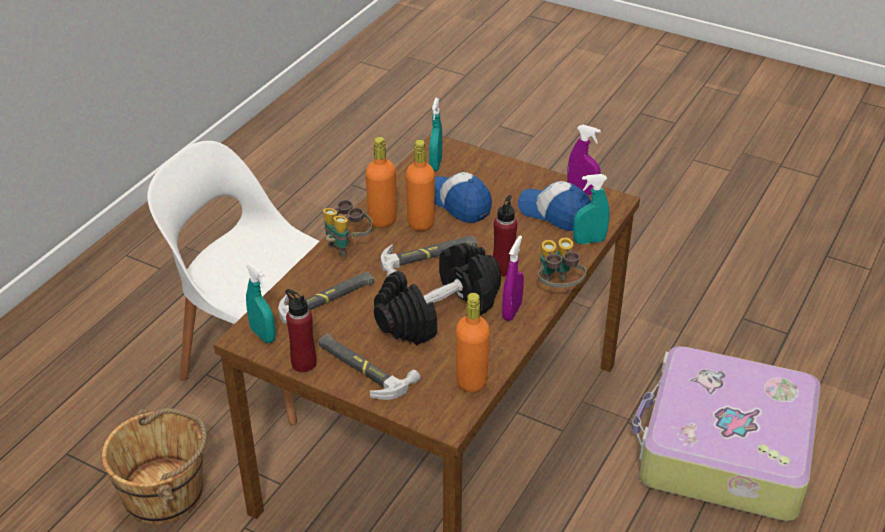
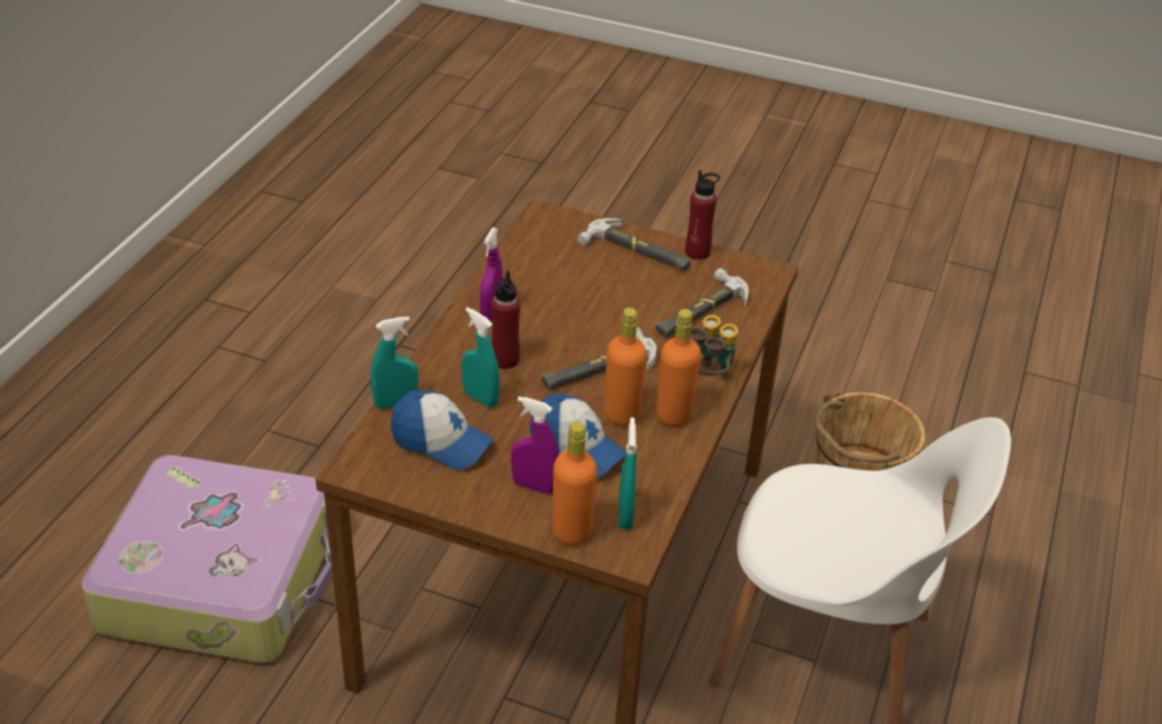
camera: 170 degrees right, 0 degrees up
(263, 335) = (752, 274): turquoise spray bottle -> turquoise spray bottle (480, 398)
(438, 312) = (573, 307): black dumbbell -> none
(471, 381) = (526, 246): orange bottle -> orange bottle (572, 532)
(558, 288) = (438, 340): binoculars -> none
(582, 191) = (400, 482): purple spray bottle -> purple spray bottle (534, 486)

